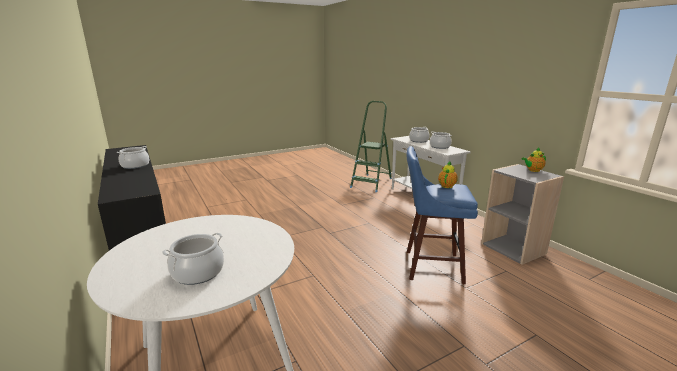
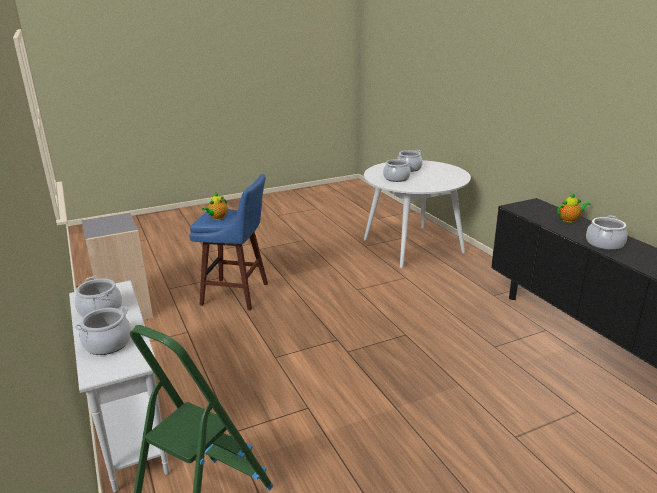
camera: 175 degrees left, 5 degrees up
(242, 241) = (396, 178): none -> cooking pot
(533, 170) = (94, 227): teapot -> teapot (570, 220)

